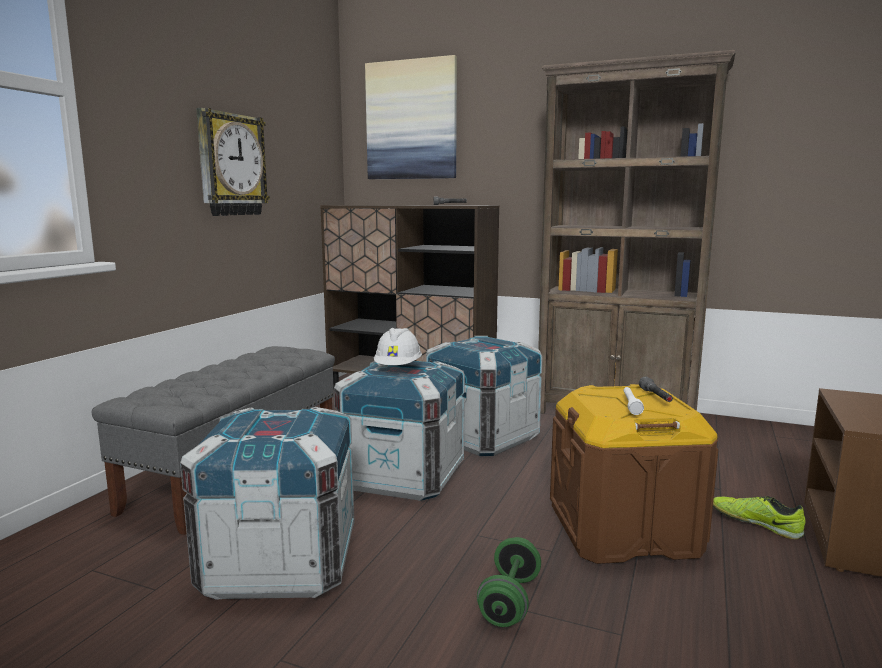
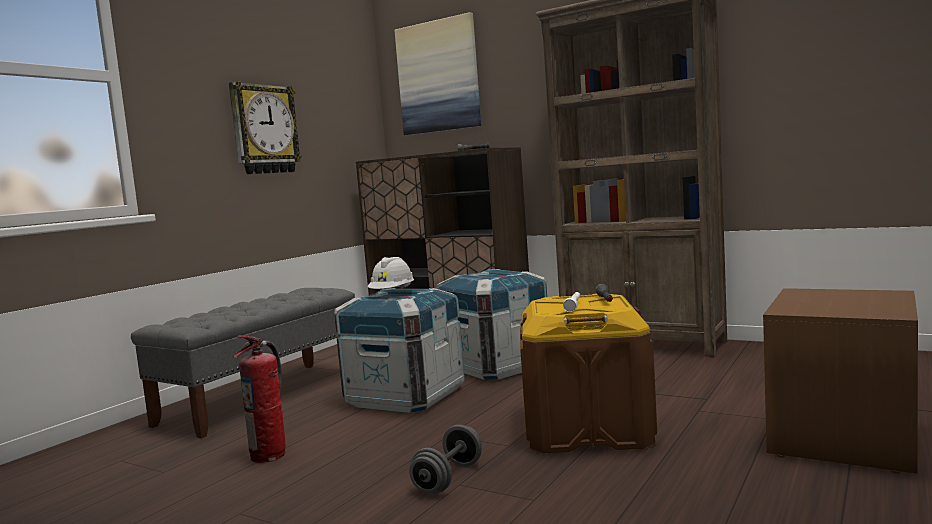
camera: 10 degrees right, 5 degrees down
(280, 563) = (269, 455): crate -> fire extinguisher
(509, 601) = (448, 478): green dumbbell -> grey dumbbell
(755, 523) = (722, 423): shoe -> none

